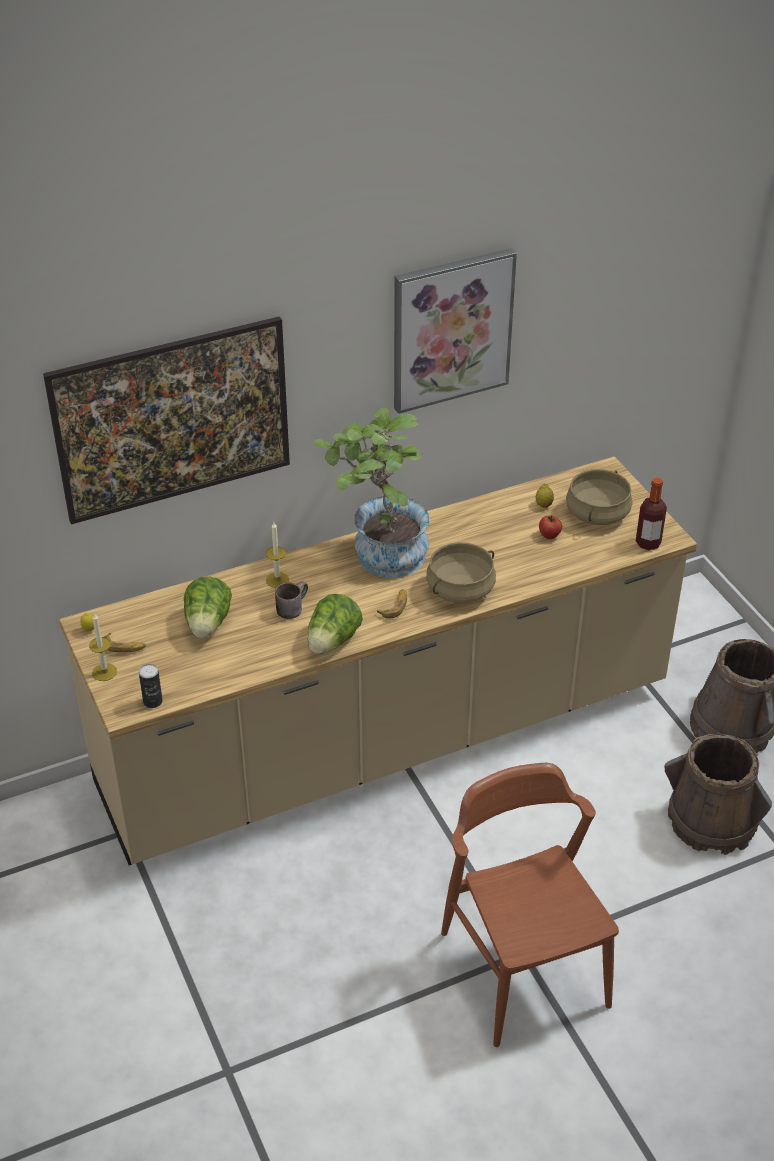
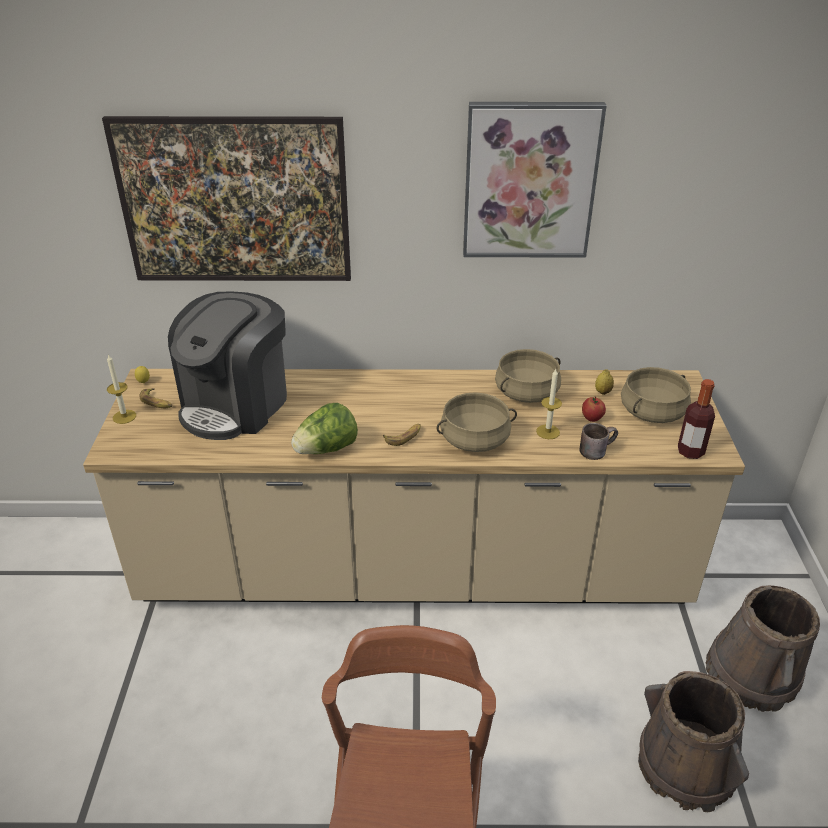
camera: 25 degrees right, 5 degrees down
(153, 701) = (138, 451): can -> none
(208, 624) = (236, 405): lettuce -> coffee machine
(277, 580) = (320, 387): candle -> candle (548, 432)
(291, 607) = (314, 411): brown mug -> brown mug (595, 449)
(380, 554) = (423, 392): potted plant -> none
(477, 527) = (526, 393): none -> beige cooking pot

